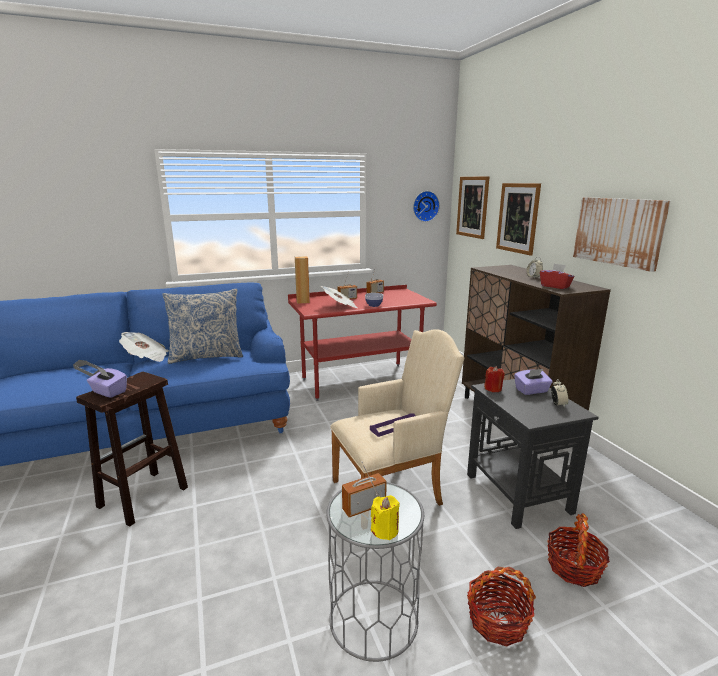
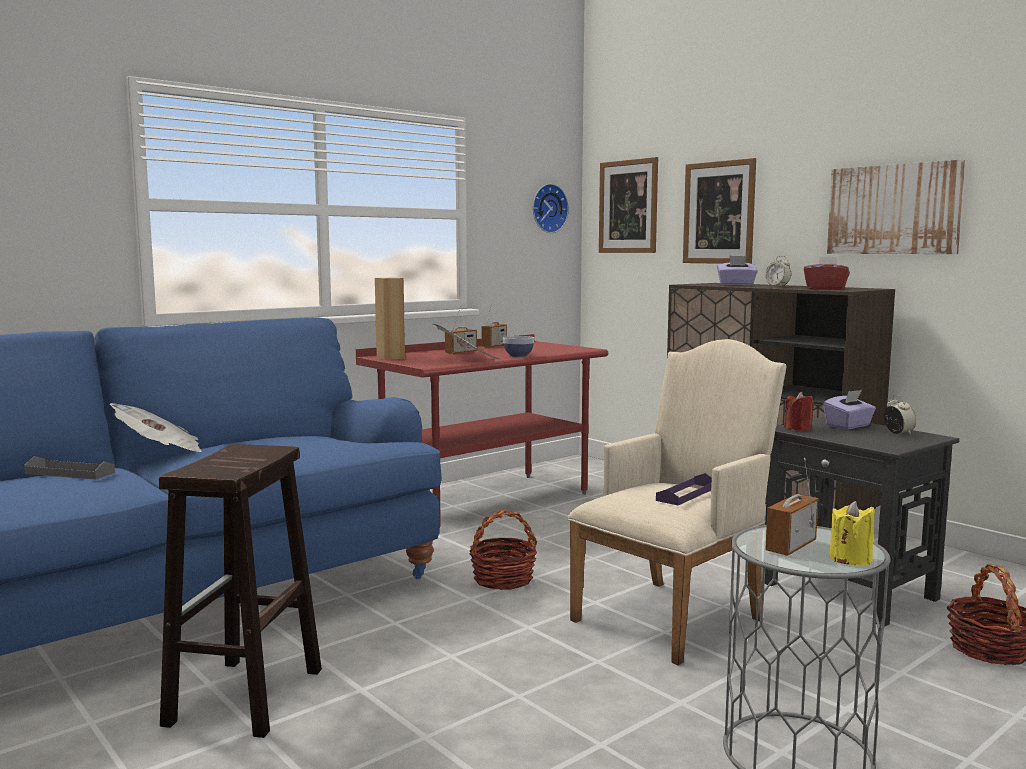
camera: 20 degrees left, 10 degrees down
(109, 392) = (217, 466): purple tissue box -> purple tissue box (736, 285)
(206, 356) = (280, 441): pillow -> none
(497, 621) = (955, 718): basket -> basket (503, 579)

